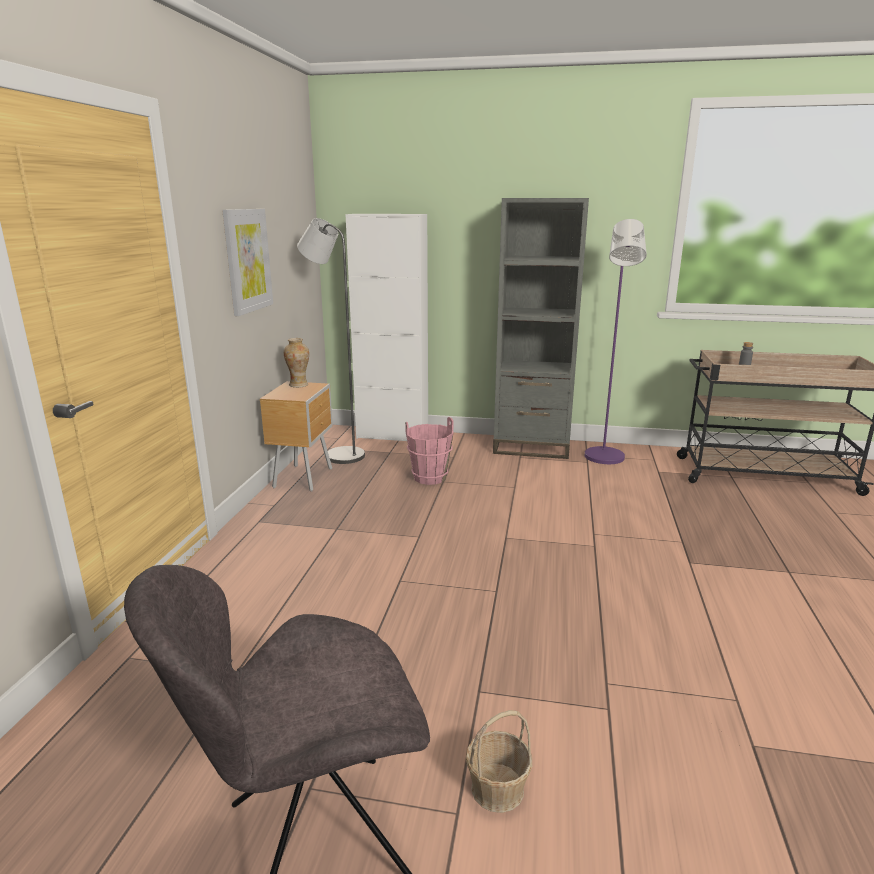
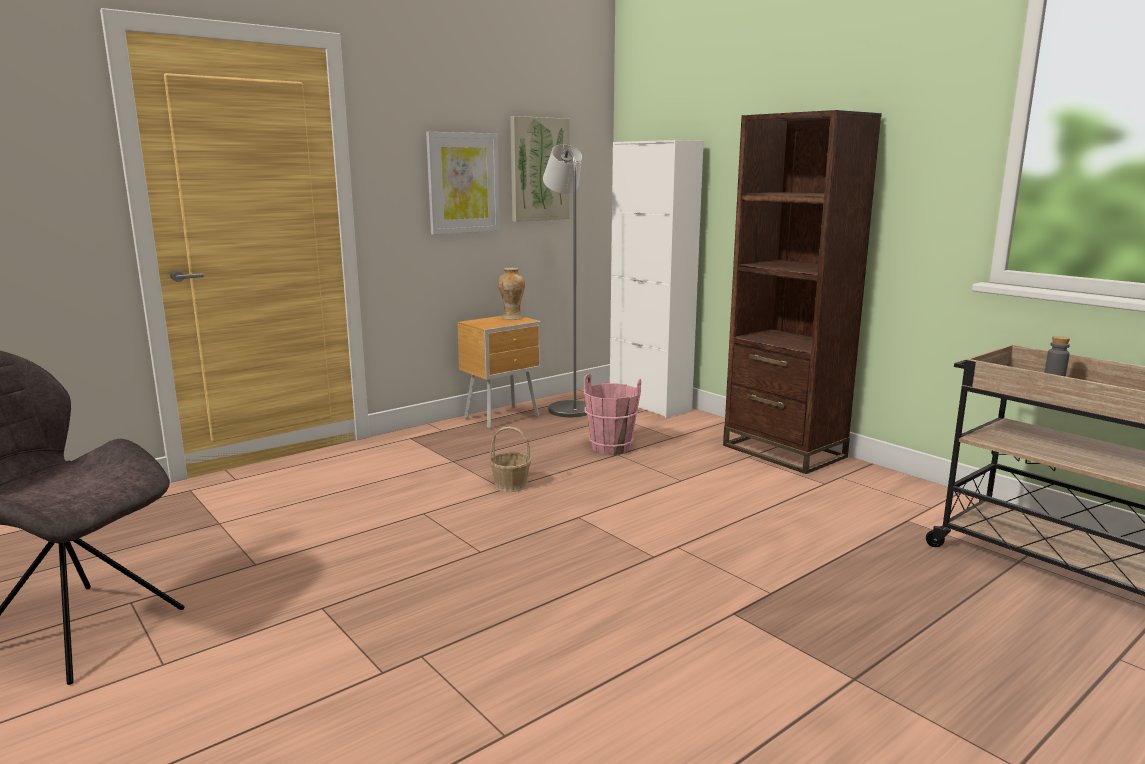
camera: 40 degrees right, 5 degrees down
(285, 241) = (539, 169): none -> picture
(497, 788) = (209, 667): basket -> basket (510, 485)
(531, 447) = (783, 451): grey bookcase -> brown bookcase
(604, 459) = (855, 488): purple floor lamp -> none

